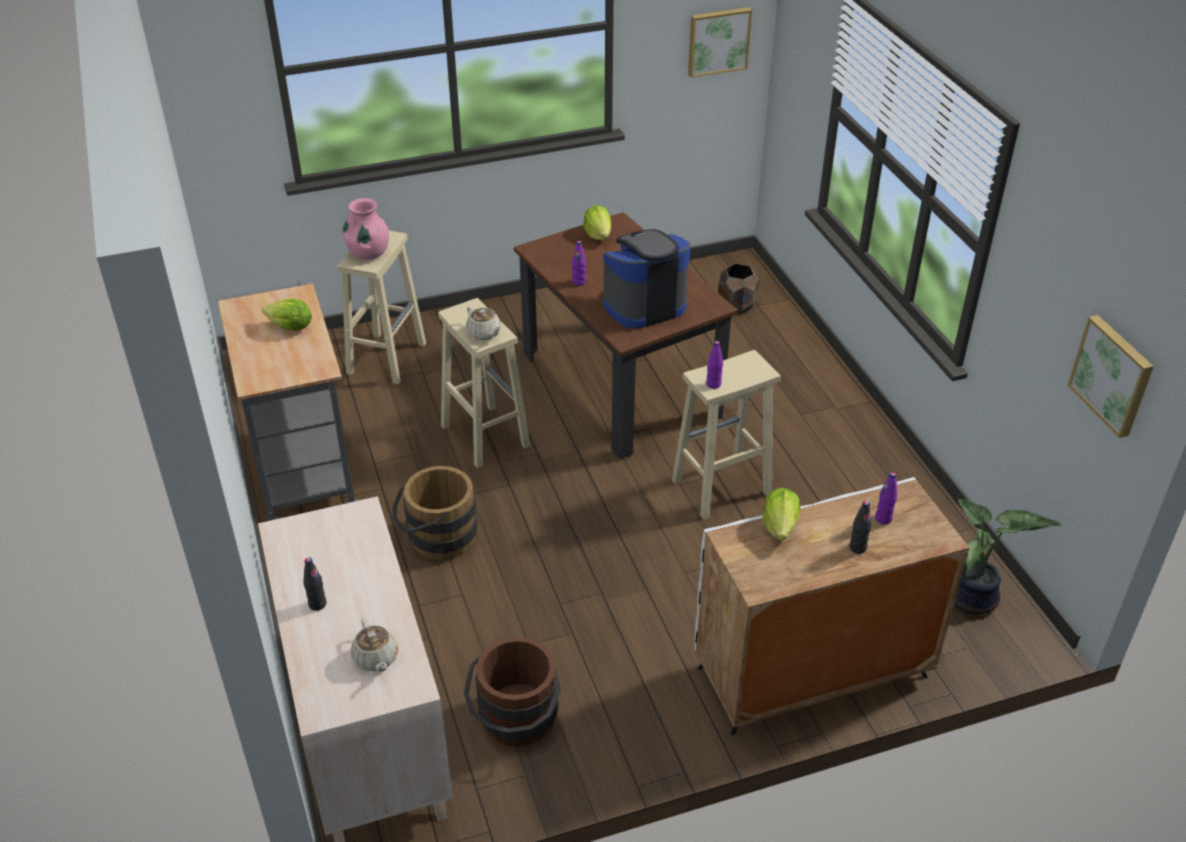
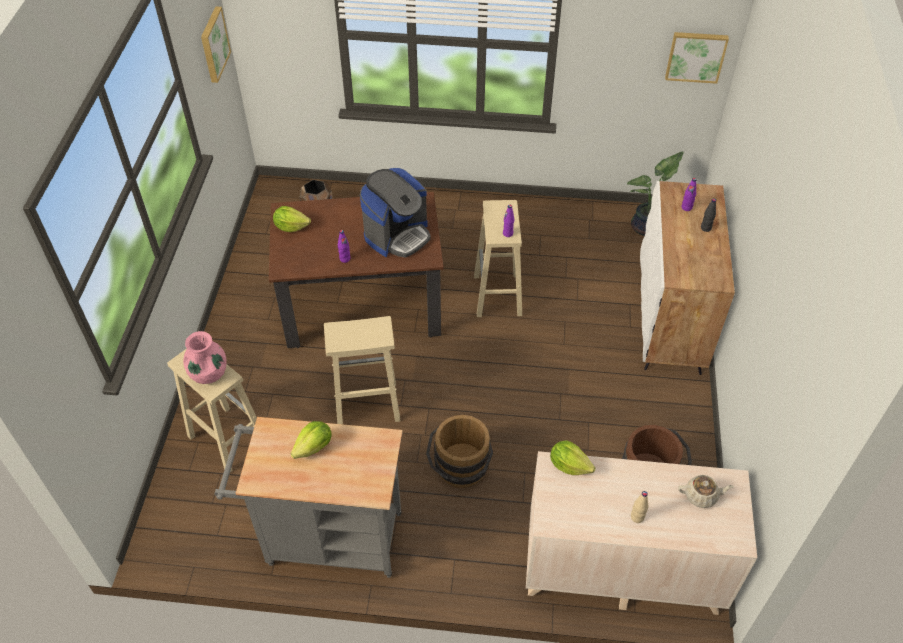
camera: 65 degrees left, 10 degrees up
(317, 604) = (637, 517): black bottle -> beige bottle
(484, 333) = (373, 333): beige teapot -> none
(643, 305) = (397, 235): coffee machine -> coffee machine turned 135 degrees counterclockwise
(780, 526) = (674, 252): lettuce -> lettuce (569, 465)

